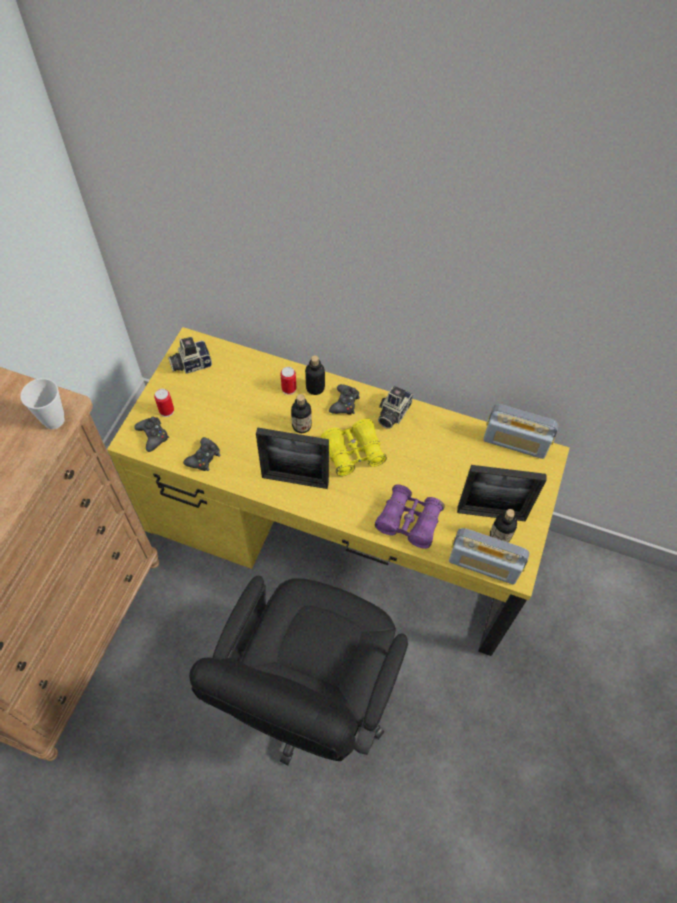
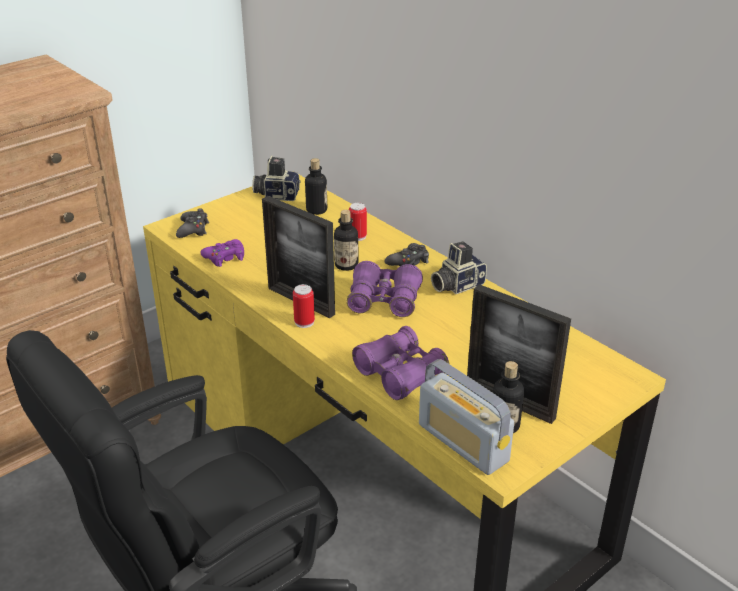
camera: 30 degrees right, 25 degrees down
(54, 420) = (66, 97): cup -> none
(166, 411) = (222, 217): can -> can (304, 322)
(204, 458) = (225, 257): black game controller -> purple game controller
(315, 388) = (386, 243): bottle -> bottle (316, 210)
(353, 452) = (384, 300): yellow binoculars -> purple binoculars
(515, 442) = (592, 352): radio -> none

